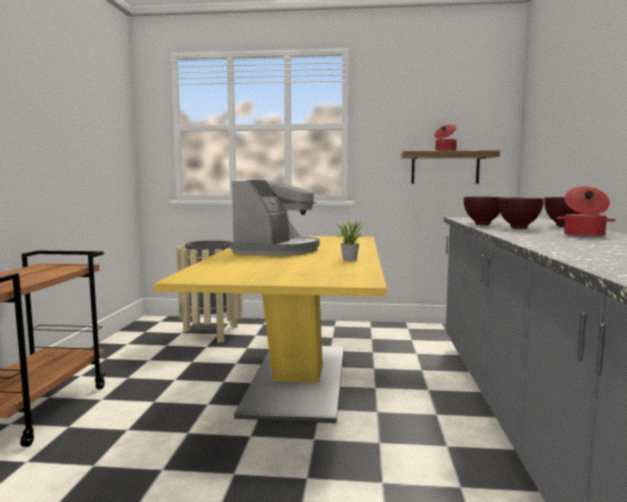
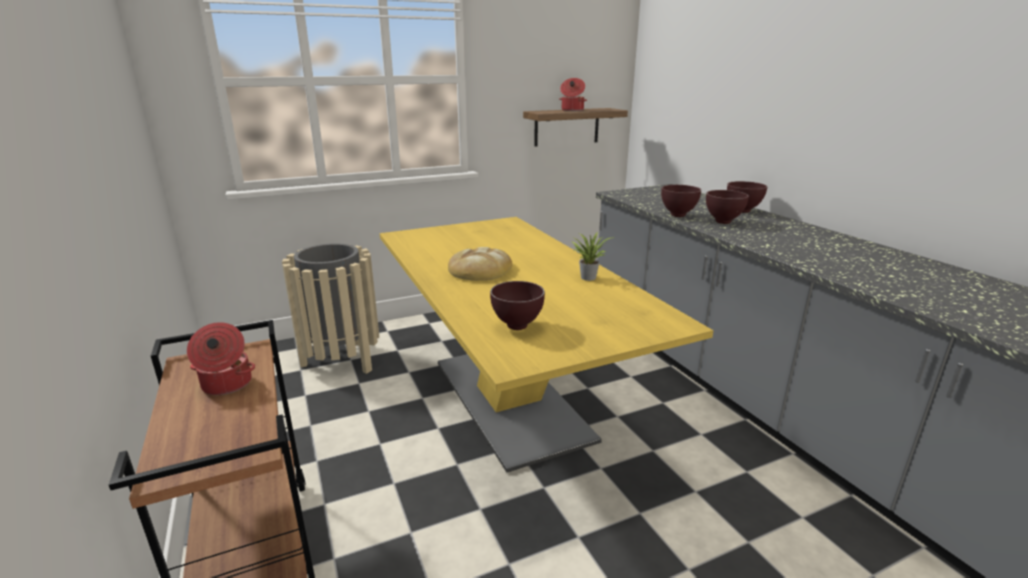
camera: 30 degrees left, 15 degrees up
(233, 268) = (516, 326): none -> brown bowl
(277, 250) = (480, 269): coffee machine -> bread
(583, 235) = (798, 235): cooking pot -> cooking pot (226, 385)

